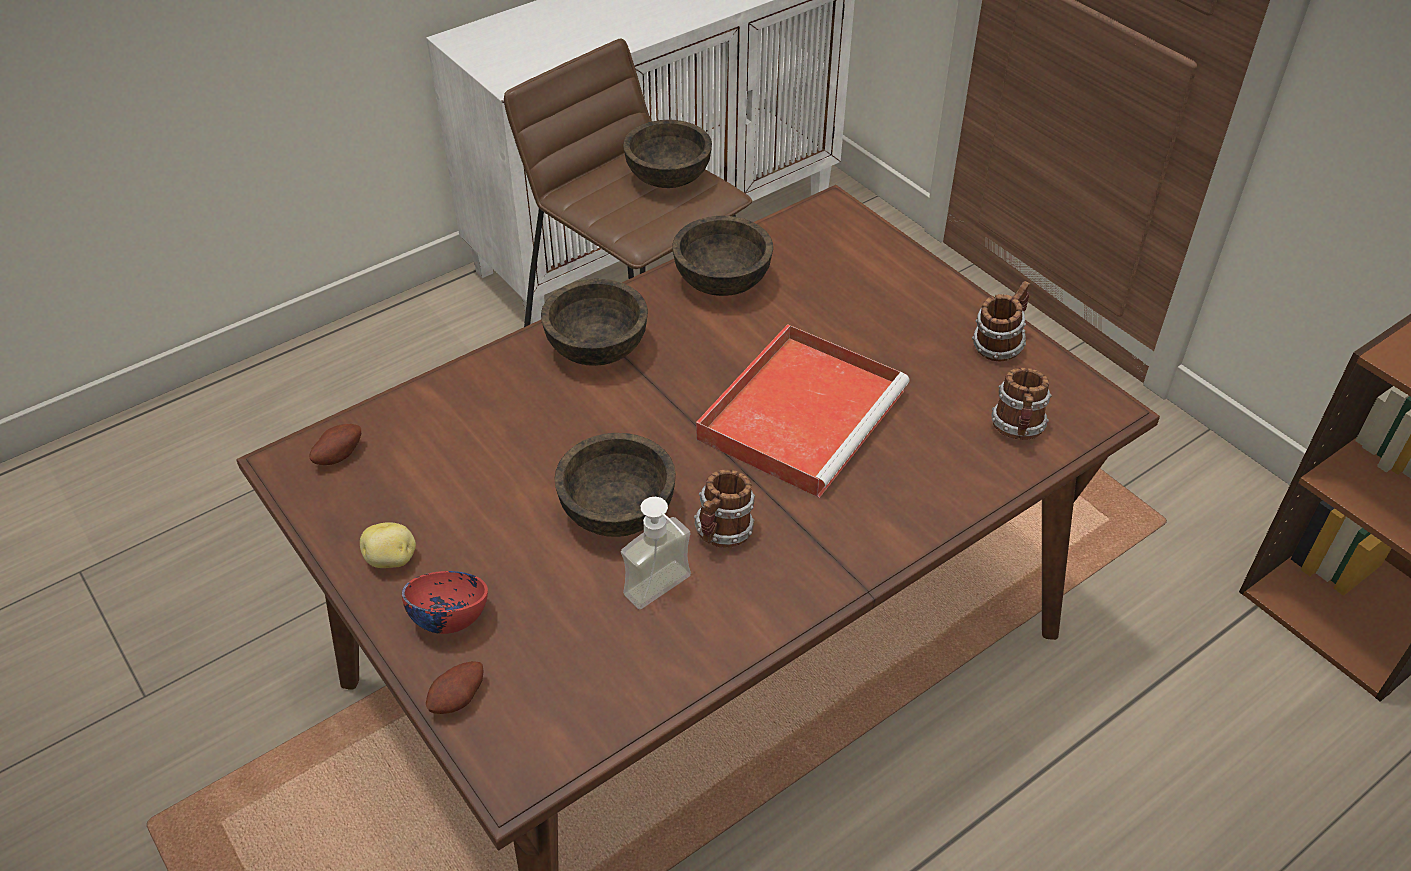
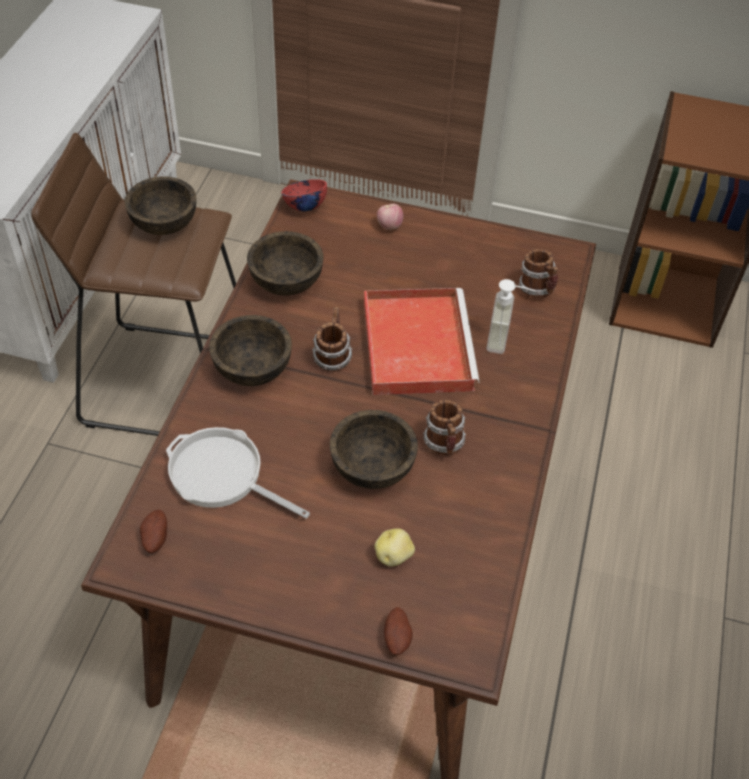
camera: 40 degrees left, 5 degrees up
(392, 560) = (266, 583): potato -> potato (394, 556)
(450, 617) = (341, 594): red bowl -> red bowl (304, 206)
(459, 433) = (222, 475): none -> frying pan
(666, 594) = (449, 499): soap dispenser -> soap dispenser (506, 339)
(900, 277) = (389, 226): none -> apple
(998, 345) = (482, 243): mug -> mug (332, 357)

